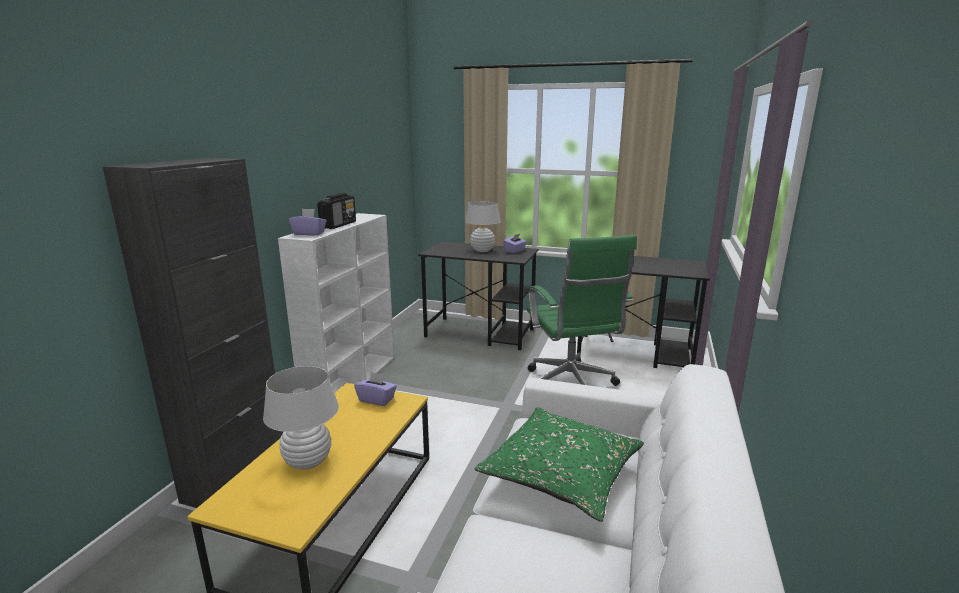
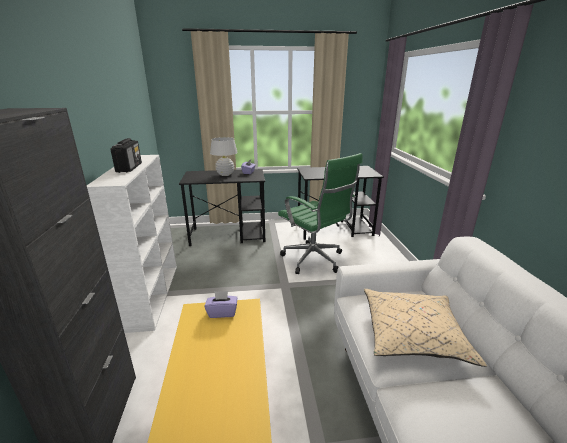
camera: 25 degrees left, 5 degrees up
(308, 461) = (210, 392): white table lamp -> none
(309, 233) = (112, 179): purple tissue box -> none
(562, 474) = (412, 335): green pillow -> beige pillow

